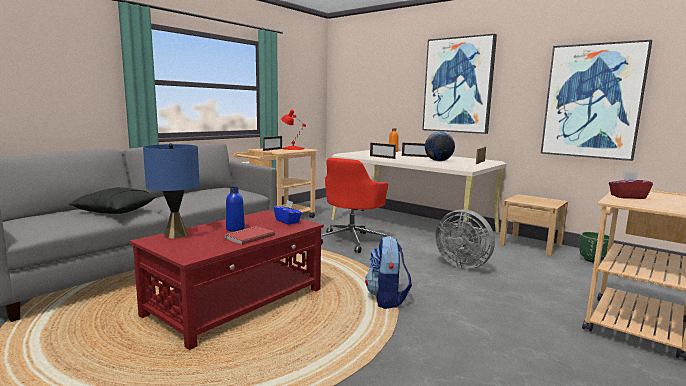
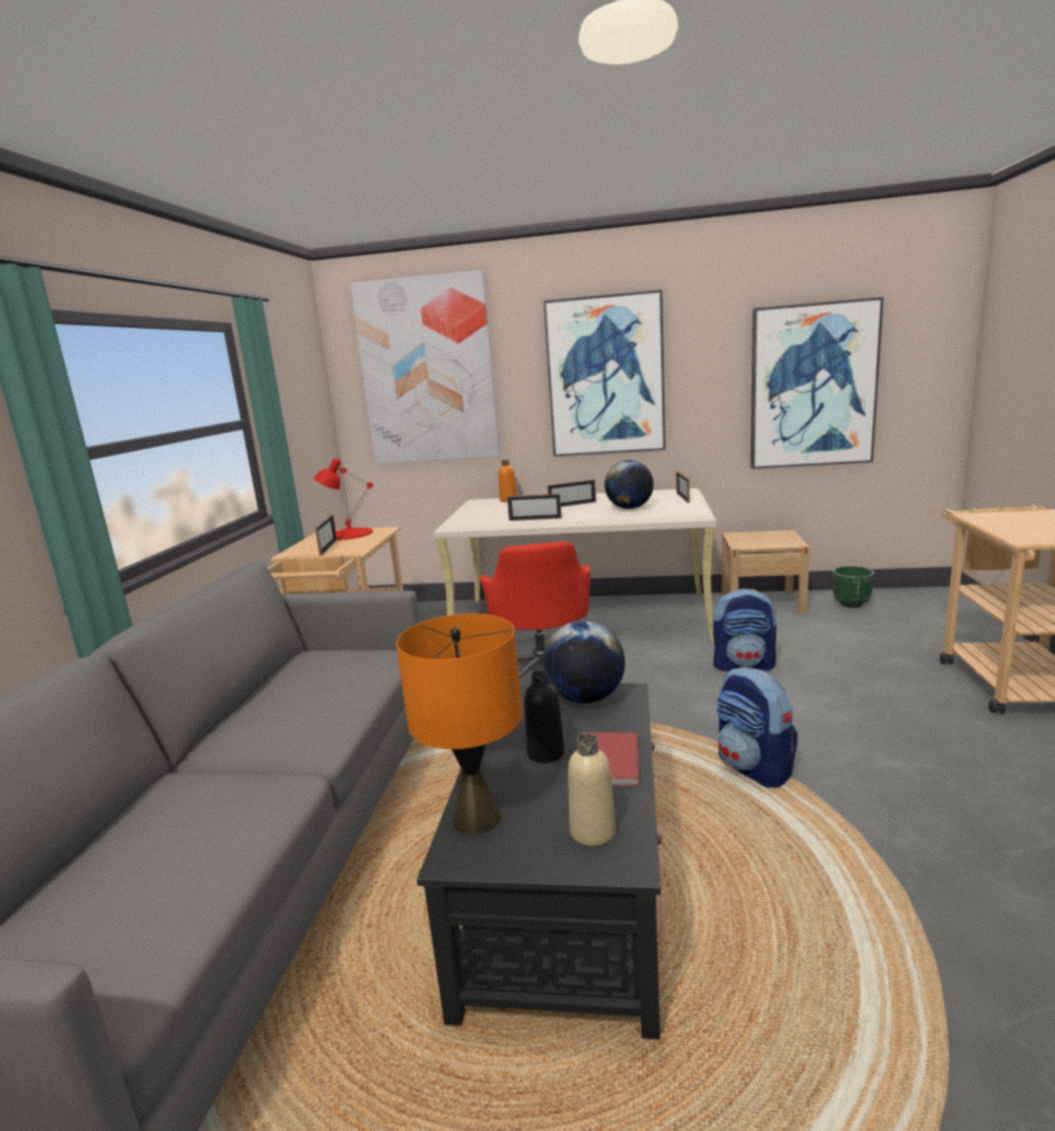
camera: 30 degrees left, 5 degrees up
(115, 211) = (215, 812): black pillow -> none
(176, 235) = (476, 818): blue table lamp -> orange table lamp
(198, 248) = (592, 832): none -> beige bottle
(235, 229) = (545, 753): blue bottle -> black bottle
(237, 302) = (567, 887): red coffee table -> black coffee table
(287, 221) = (585, 698): blue tissue box -> globe
(369, 77) = (427, 371): none -> picture
(463, 264) = (744, 666): grey fan -> backpack
(627, 197) = (1013, 528): red tissue box -> none

